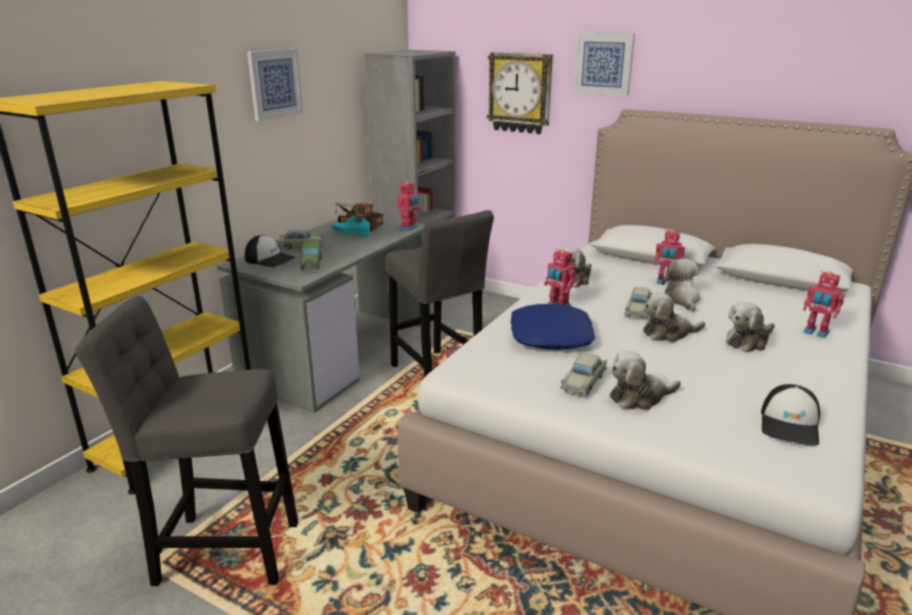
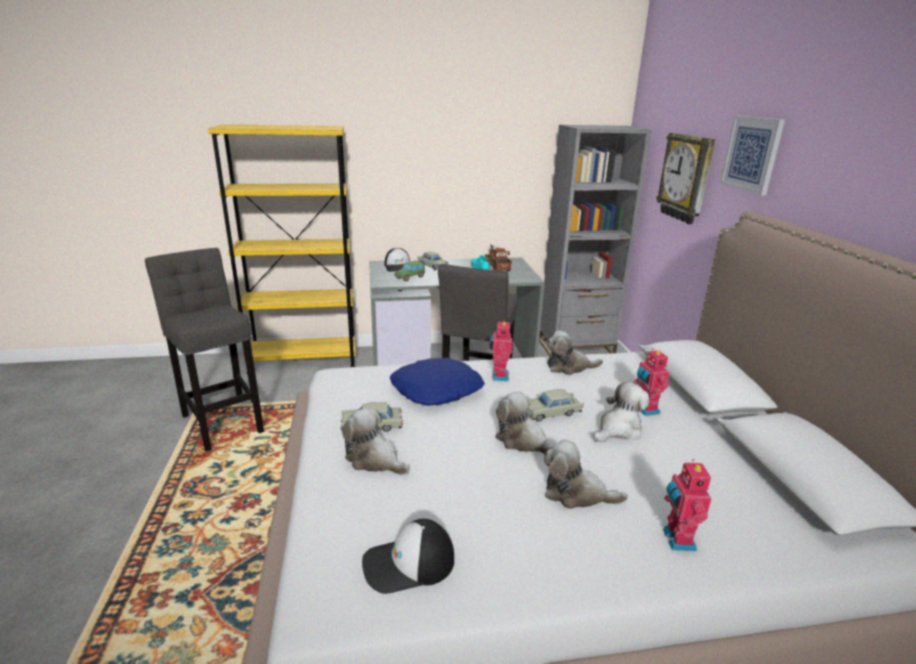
camera: 50 degrees right, 0 degrees up
(274, 83) = (450, 139): picture -> none
(409, 228) = (523, 279): toy robot -> none

